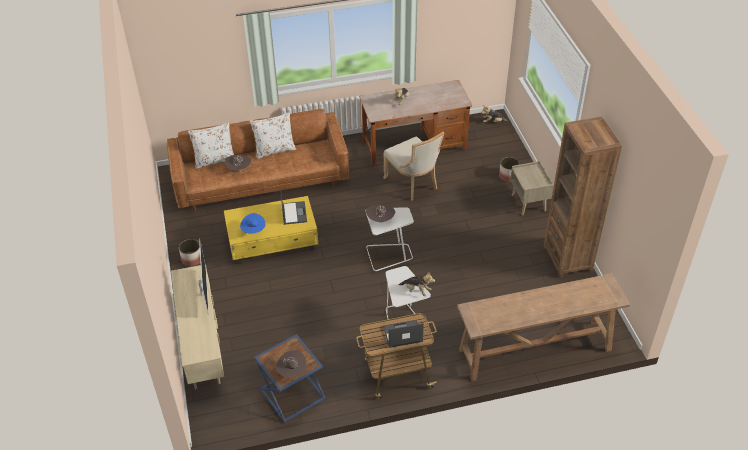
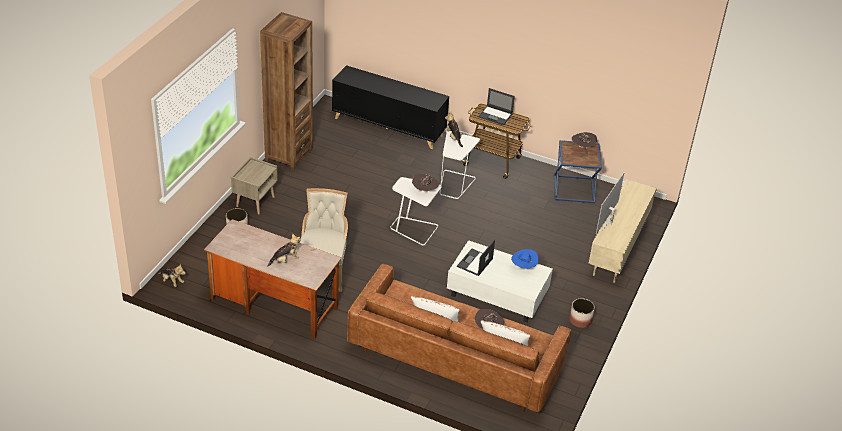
camera: 145 degrees left, 5 degrees down
(273, 241) = (496, 294): yellow coffee table -> white coffee table
(534, 350) = (389, 126): brown console table -> black cabinet

